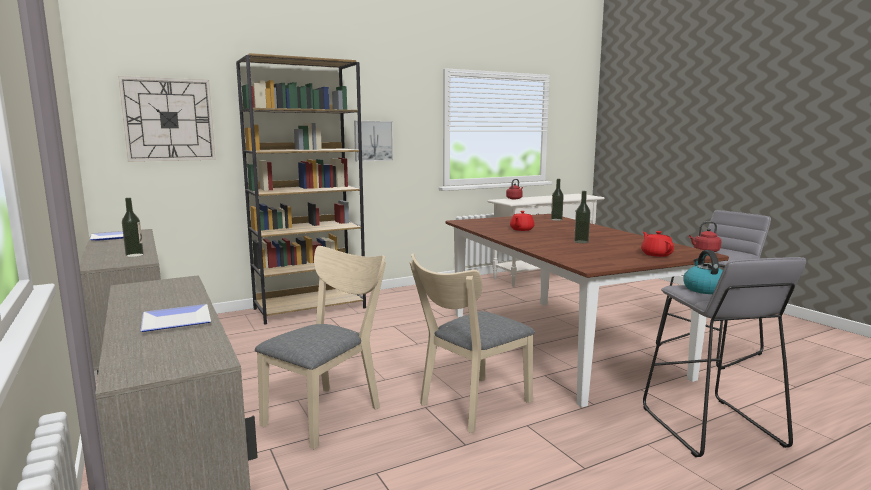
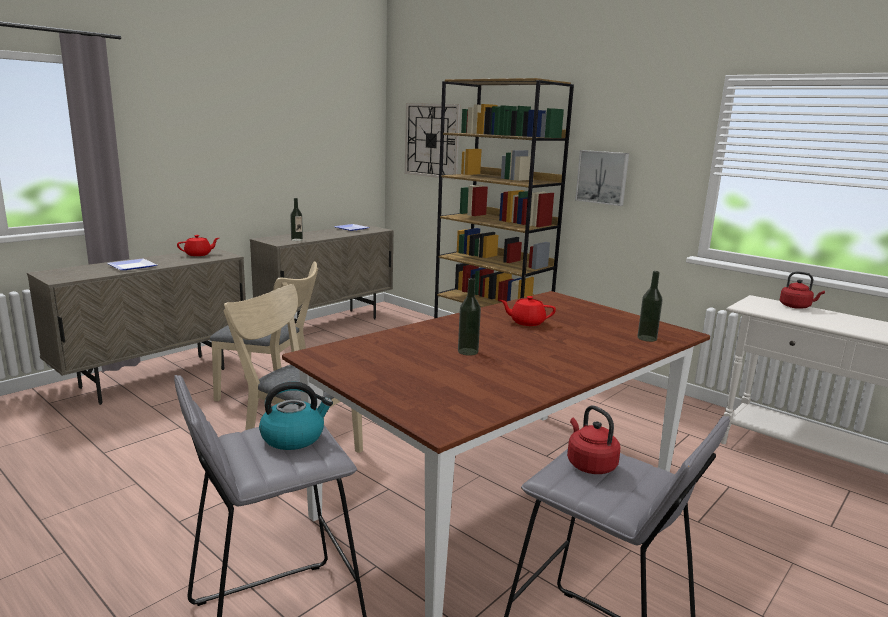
camera: 70 degrees right, 5 degrees up
(656, 254) = (409, 392): red teapot -> red teapot (199, 254)

